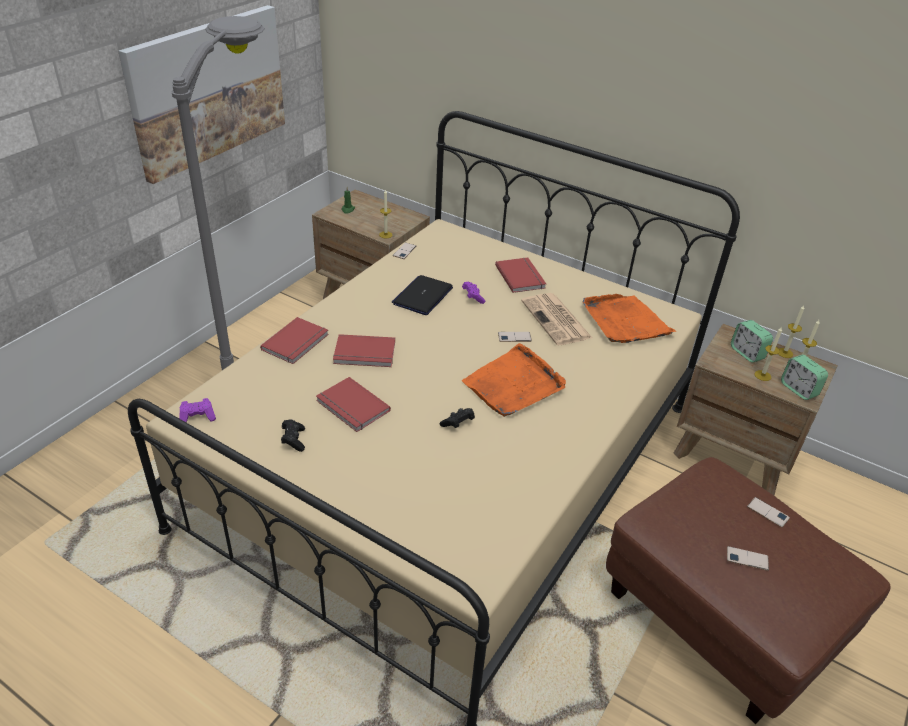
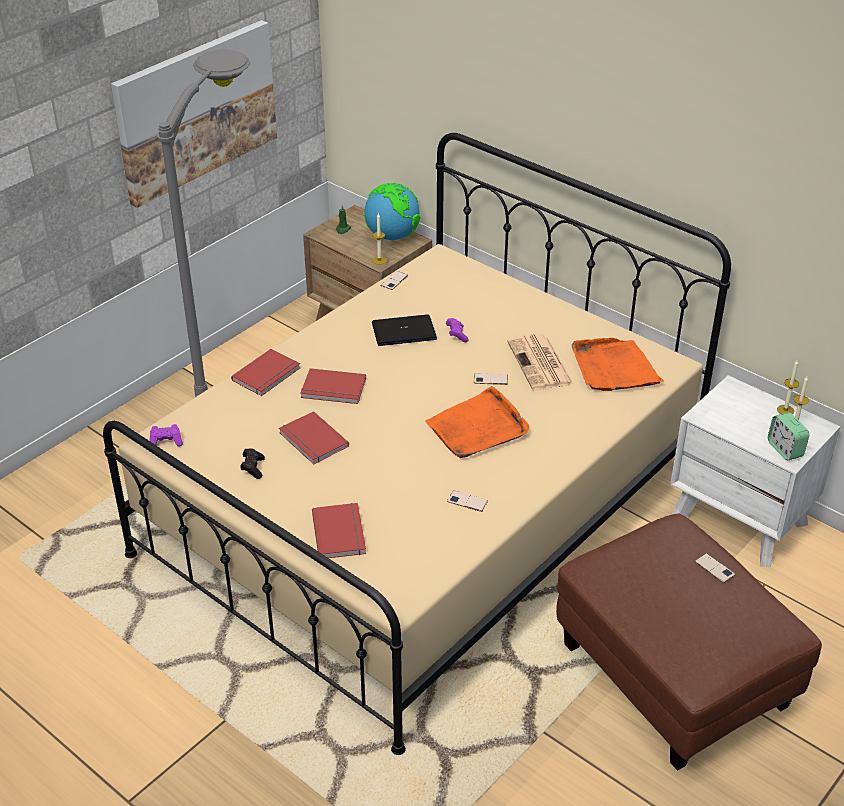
camera: 10 degrees right, 0 degrees up
(393, 214) = (392, 236): none -> globe
(423, 296) = (404, 331): laptop -> laptop turned 45 degrees clockwise
(458, 424) = (412, 462): black game controller -> none
(521, 276) = (515, 314): red book -> red book (341, 532)
(734, 454) = (740, 520): brown nightstand -> white nightstand
(747, 353) = (742, 408): alarm clock -> none
(747, 558) = (676, 607): phone -> phone (467, 501)
(762, 375) = (750, 433): candle -> none

